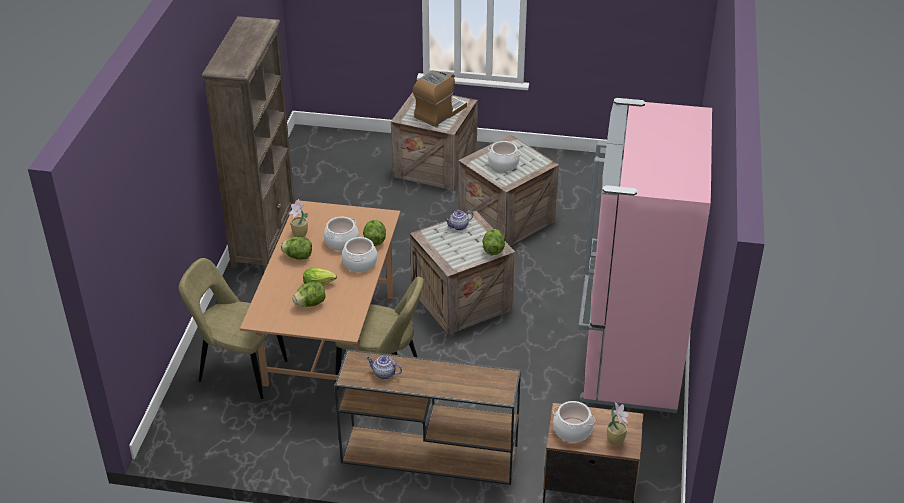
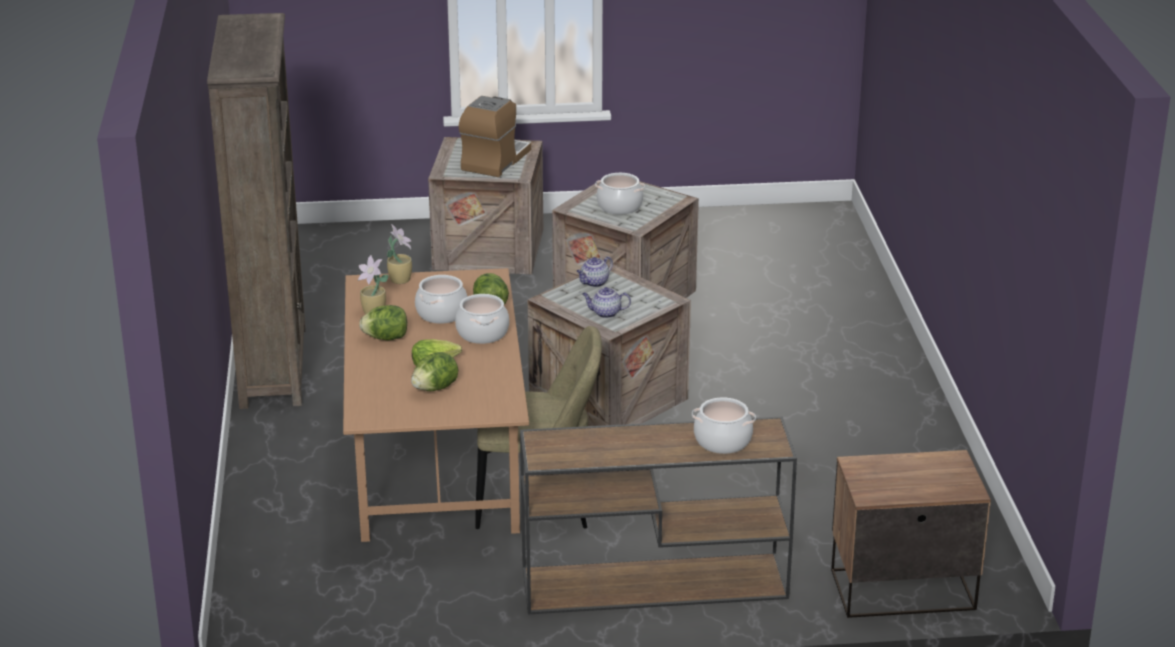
camera: 15 degrees left, 10 degrees down
(239, 370) = (315, 529): beige chair -> none
(384, 374) = (590, 449): teapot -> teapot (605, 313)
(493, 249) = (658, 302): lettuce -> none
(572, 430) = (881, 482): cooking pot -> cooking pot (723, 441)
(616, 439) = (946, 483): potted plant -> potted plant (400, 279)
(629, 357) = (879, 429): pink fridge -> none

